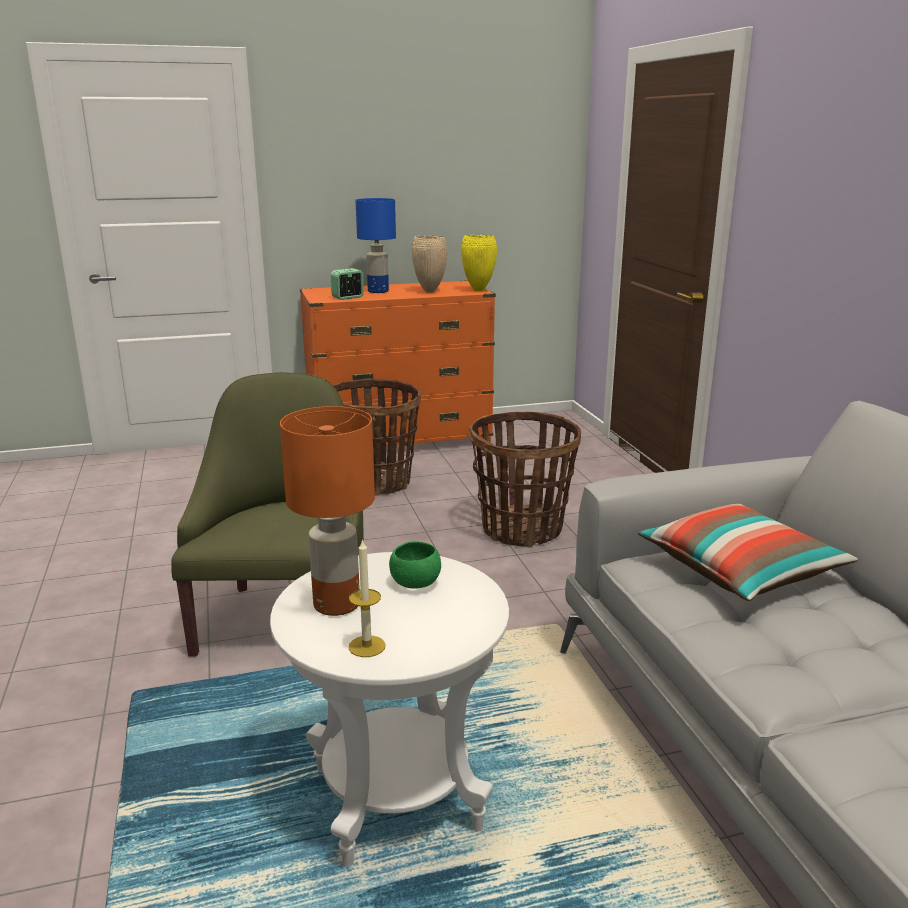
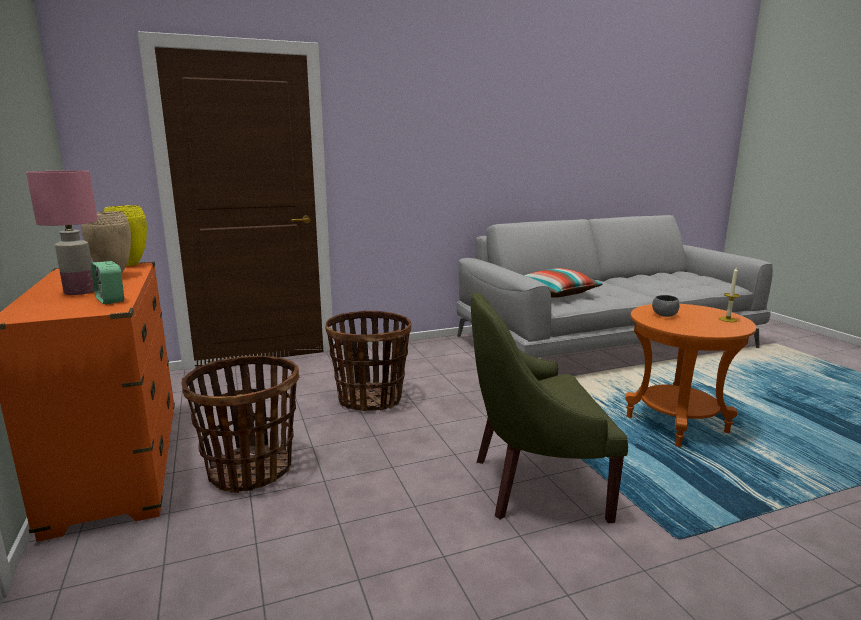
camera: 95 degrees left, 5 degrees down
(336, 605) = (704, 326): orange table lamp -> none
(378, 291) = (80, 291): blue table lamp -> pink table lamp
(396, 799) = (676, 425): white side table -> orange side table
(415, 583) = (664, 315): green bowl -> grey bowl

